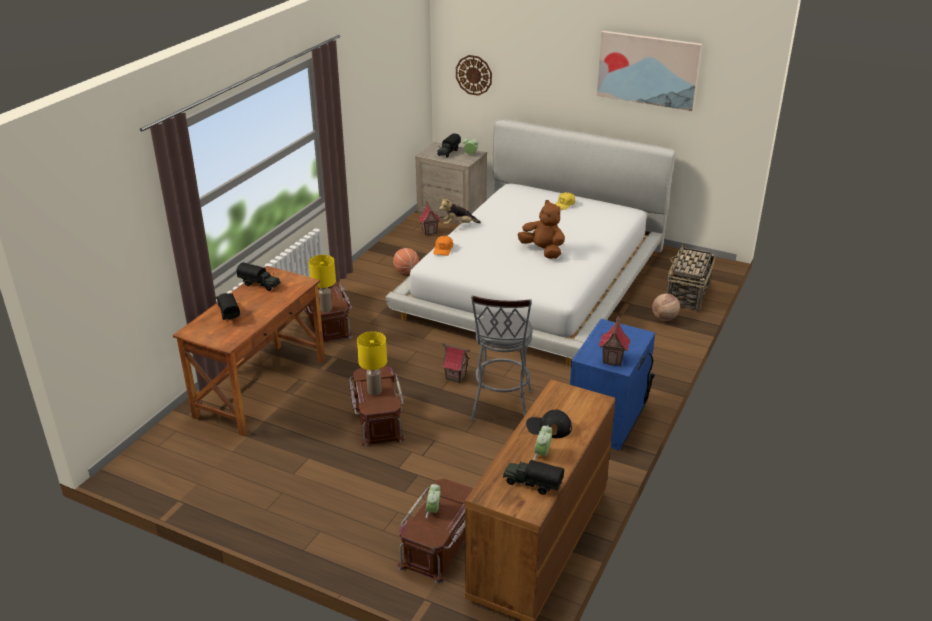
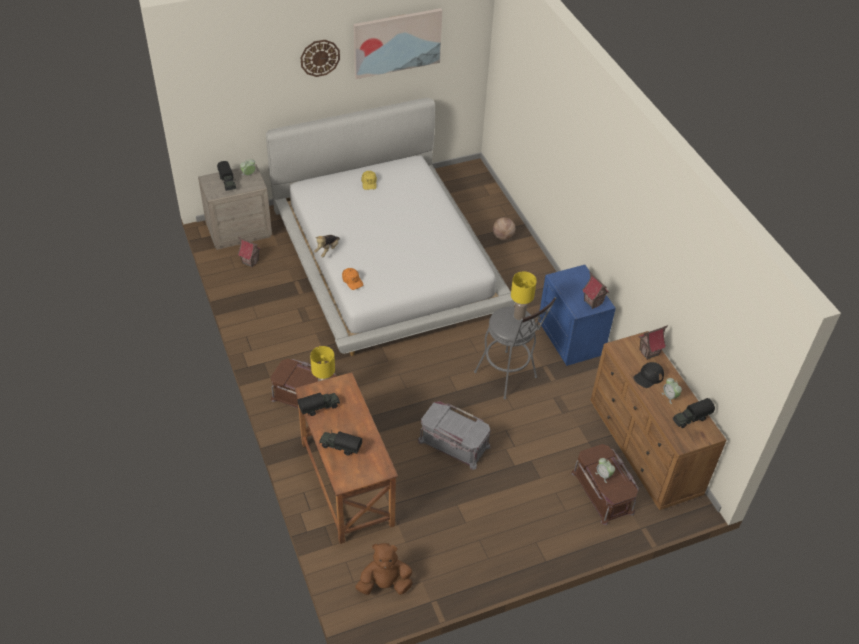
camera: 50 degrees left, 15 degrees up
(374, 391) = (455, 426): yellow table lamp -> yellow table lamp (519, 316)
(377, 419) = (453, 444): brown storage box -> grey storage box
(406, 271) = (290, 311): basketball -> none
(455, 377) = (452, 375): toy house -> toy house (649, 353)
(474, 75) = (227, 102): wall clock -> wall clock (320, 57)
(543, 251) = (417, 237): brown plush toy -> brown plush toy (385, 584)
(687, 295) = (491, 207): basket -> none

